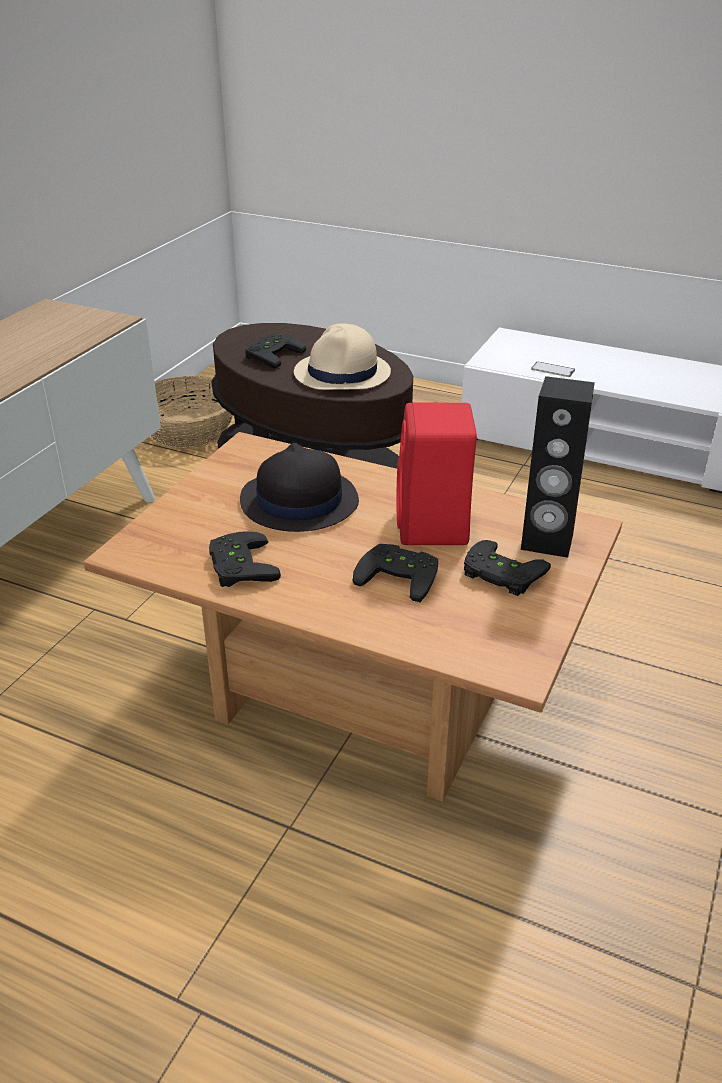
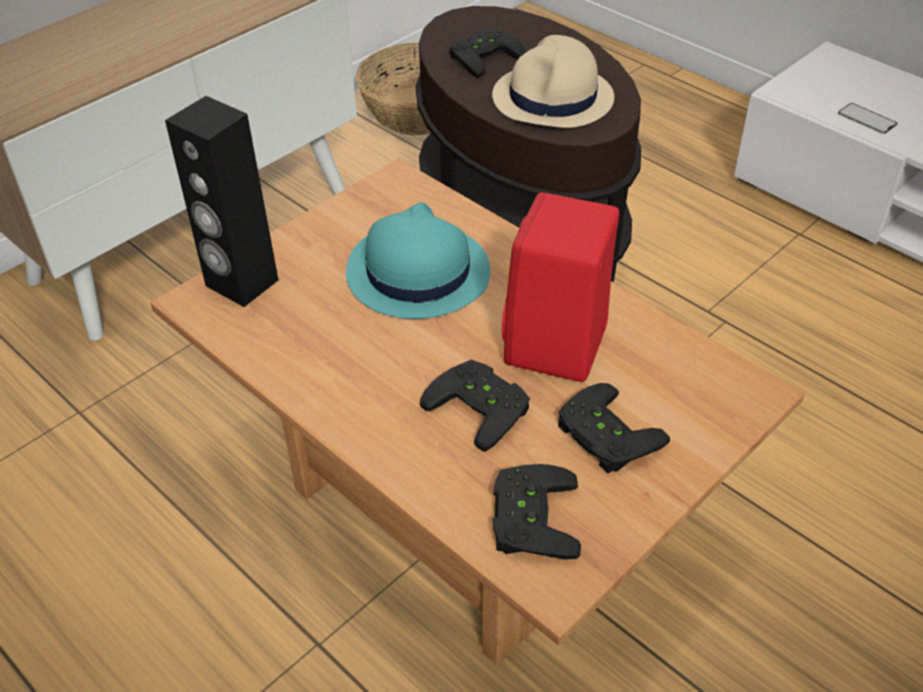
camera: 20 degrees right, 10 degrees up
(237, 566) = (306, 347): black game controller -> black game controller (527, 517)
(298, 501) = (417, 273): black hat -> turquoise hat
(547, 542) = (687, 401): black speaker -> black speaker (241, 283)

